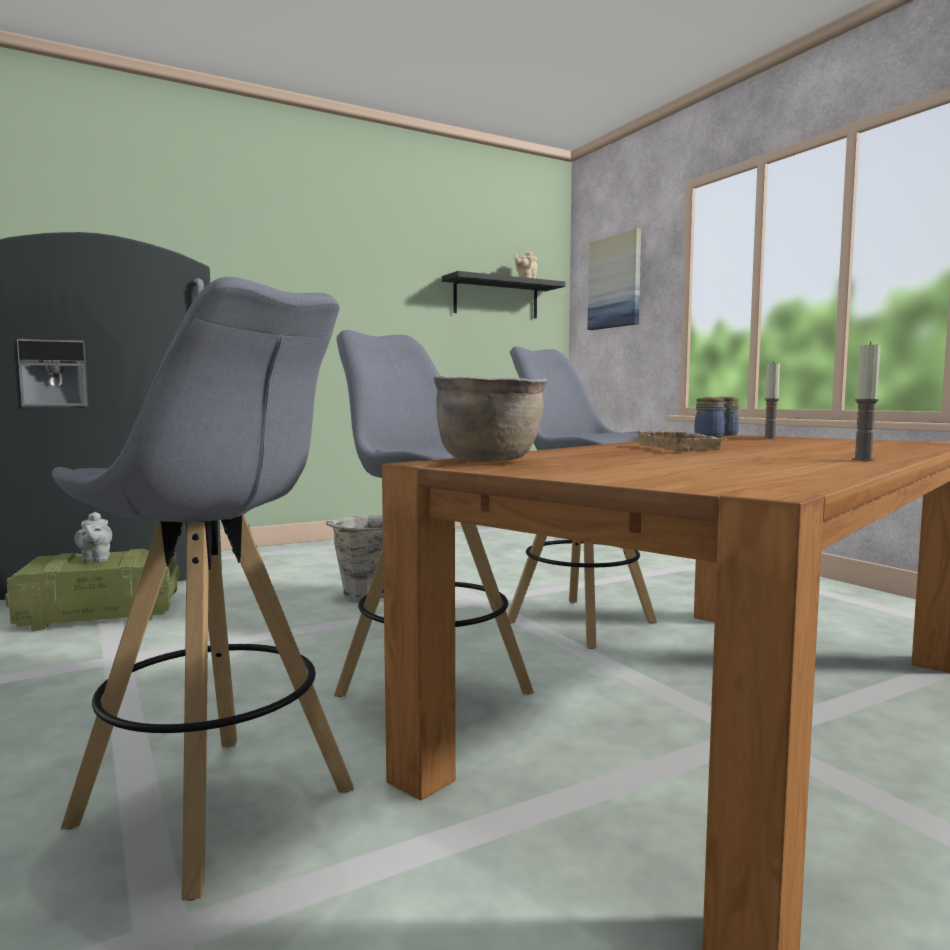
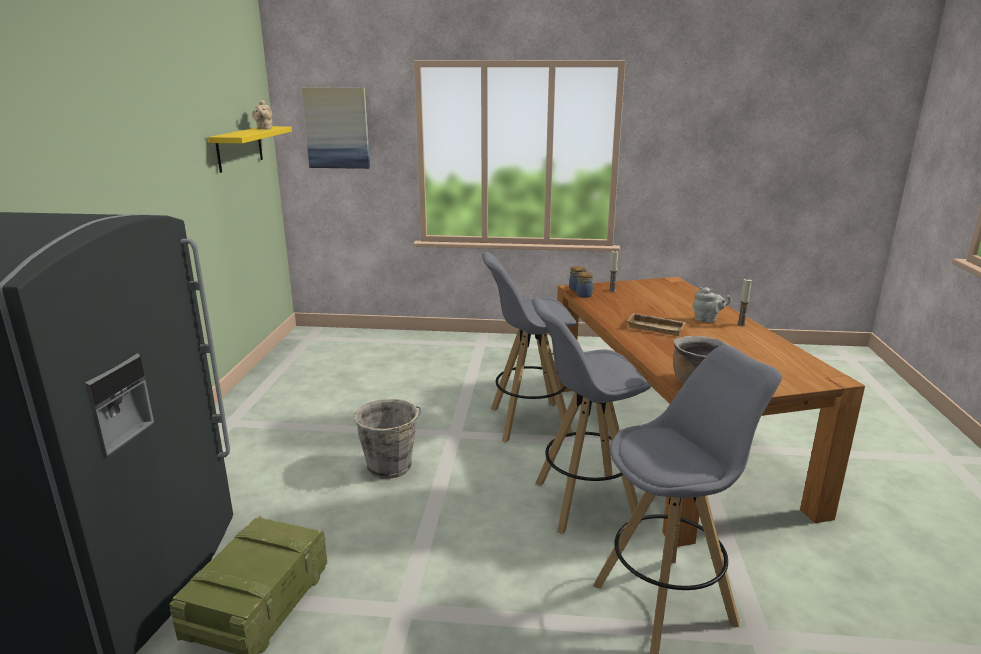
camera: 55 degrees left, 15 degrees up
(95, 560) = (248, 563): grey teapot -> grey teapot (707, 320)
(496, 298) = (239, 148): black shelf -> yellow shelf

